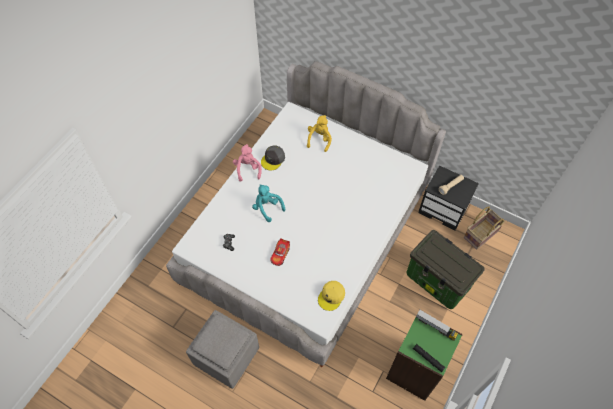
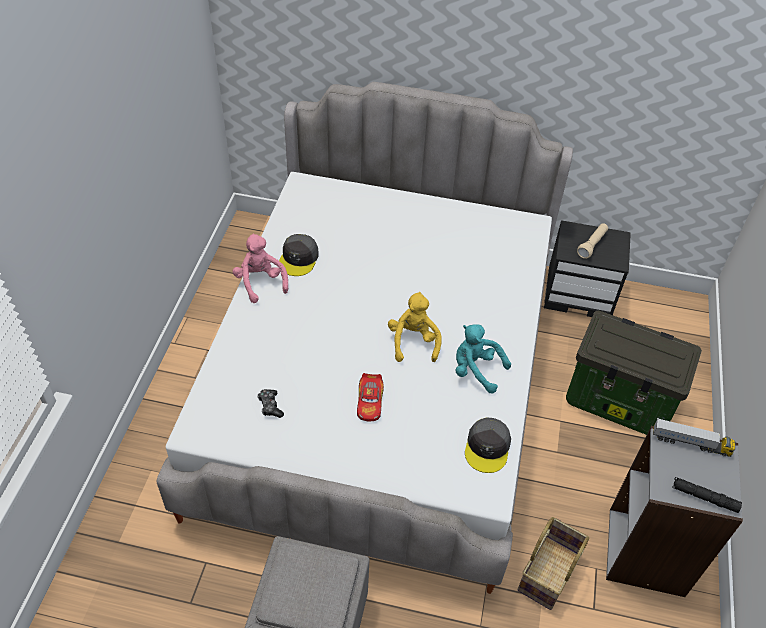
camera: 20 degrees left, 10 degrees down
(267, 208) = (318, 334): turquoise plush toy -> turquoise plush toy (476, 370)
(319, 139) = (365, 214): yellow plush toy -> yellow plush toy (413, 341)
(331, 296) = (487, 448): yellow cap -> grey cap
(415, 371) = (647, 552): green bookcase -> grey bookcase
(481, 234) = (651, 317): basket -> basket (549, 573)

